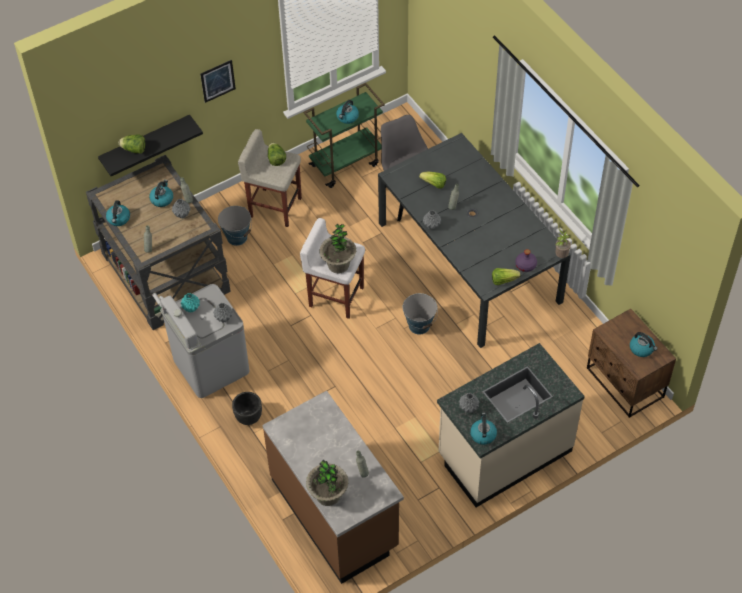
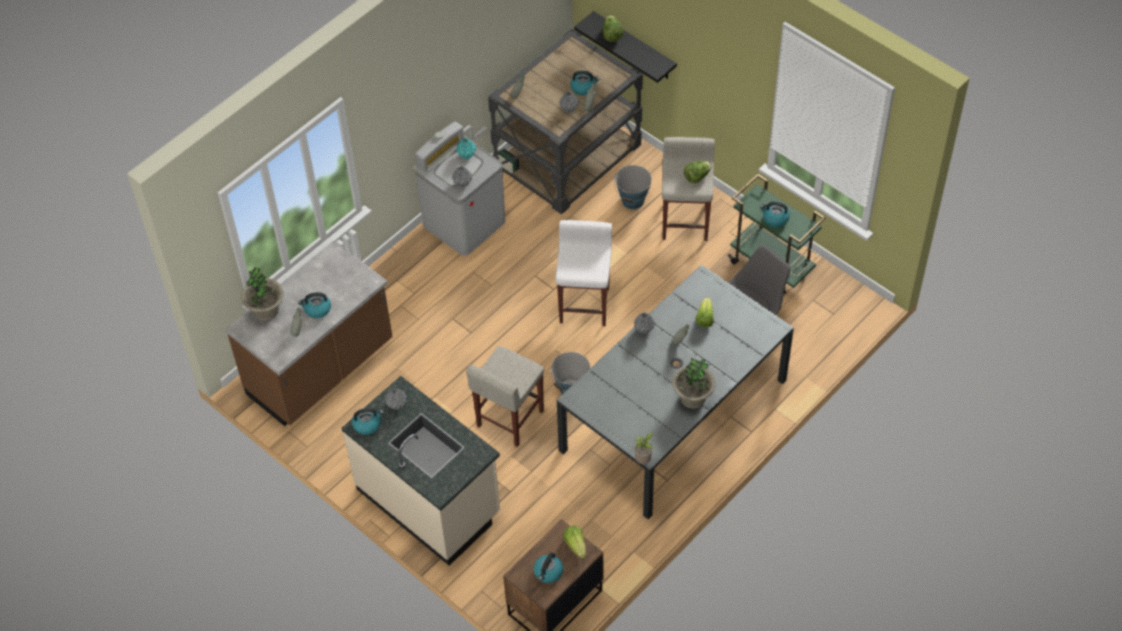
camera: 75 degrees right, 0 degrees up
(119, 219) = (546, 63): kettle -> kettle (317, 309)
(217, 81) = (708, 61): picture -> none
(248, 418) = (412, 271): black planter -> none
(338, 265) = (572, 266): potted plant -> potted plant (692, 398)
(437, 376) = (509, 419): none -> beige stool
(503, 280) = (590, 412): lettuce -> lettuce (575, 545)
(525, 265) = (618, 429): purple bottle -> none

